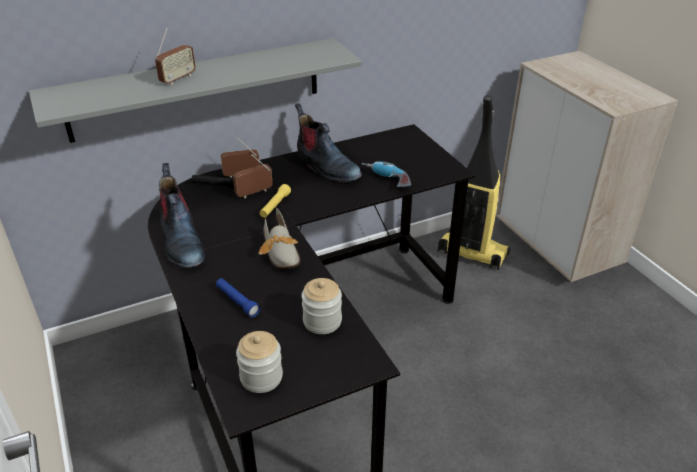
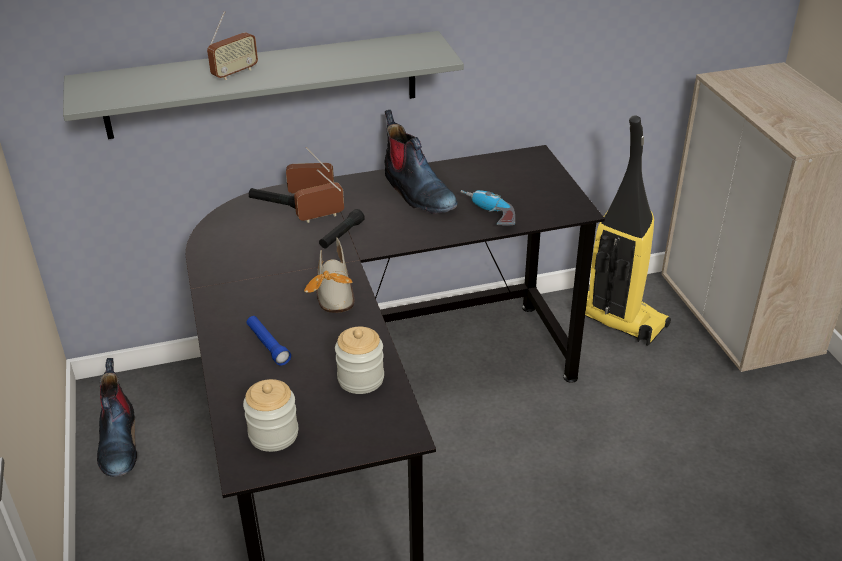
camera: 10 degrees right, 0 degrees up
(181, 242) = (220, 269): boot -> boot (118, 442)
(275, 206) = (341, 235): yellow flashlight -> black flashlight

